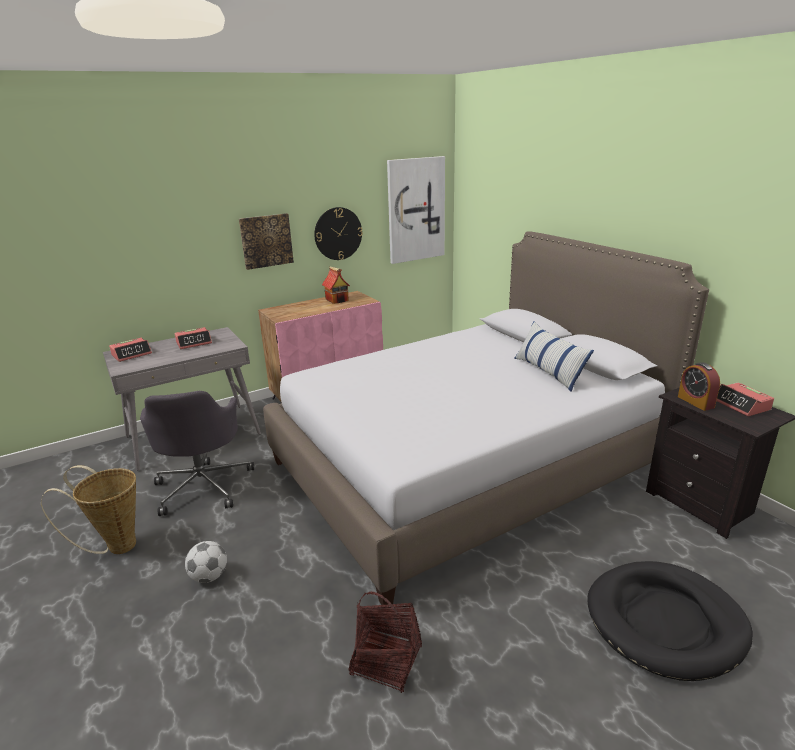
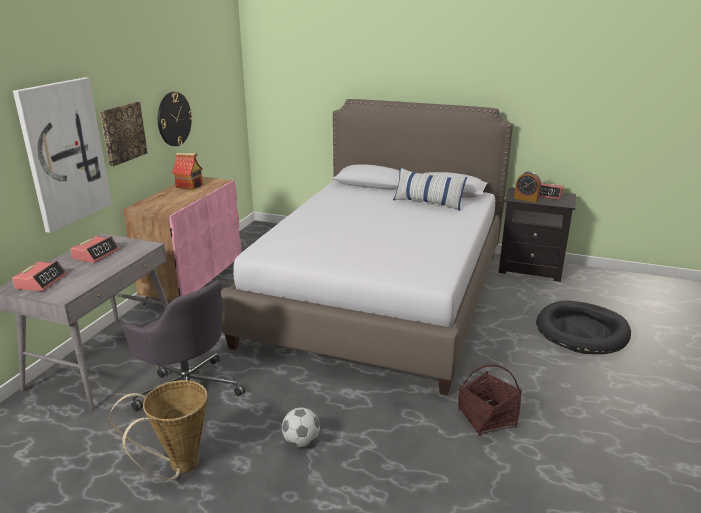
camera: 40 degrees left, 0 degrees up
(416, 210) = (222, 90): picture -> picture (64, 153)

